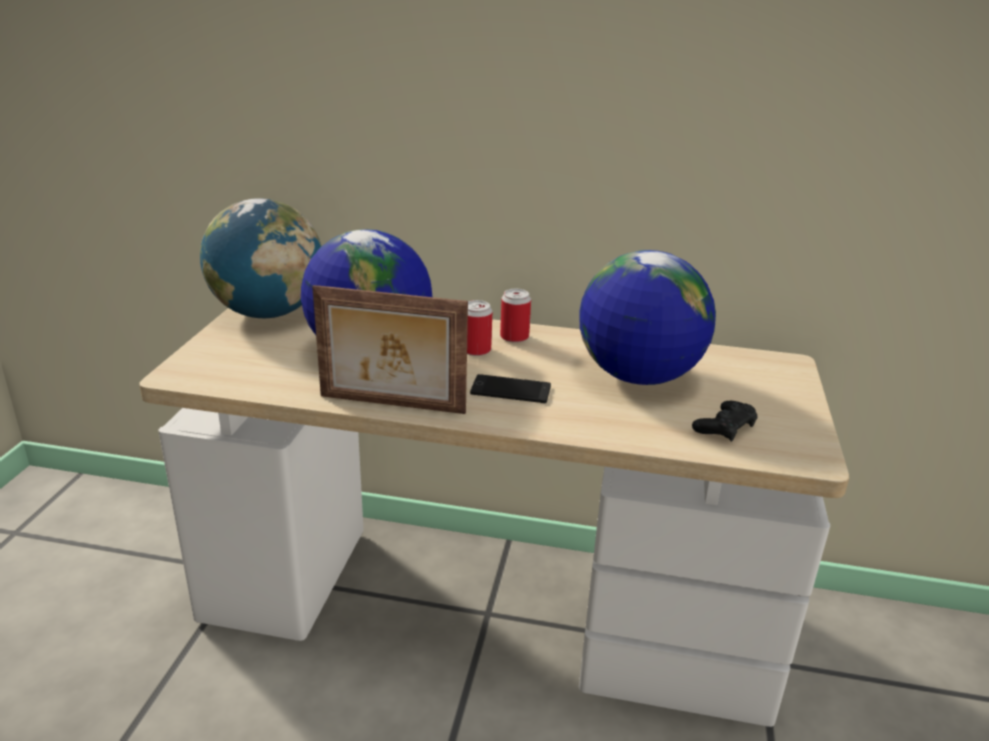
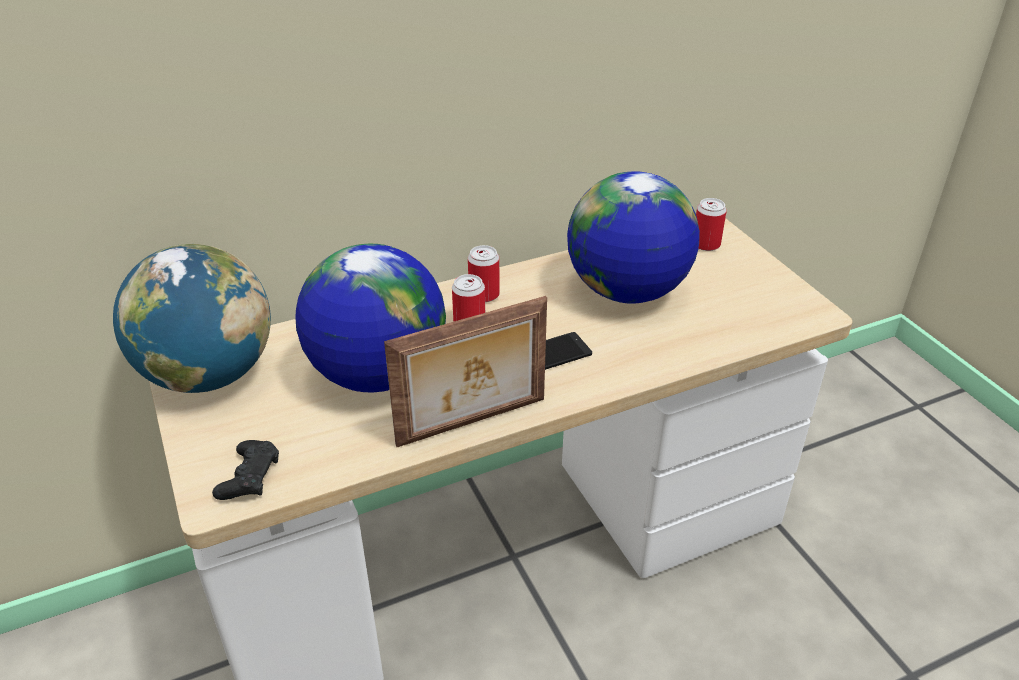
camera: 35 degrees left, 10 degrees up
(725, 427) = (737, 313): black game controller -> black game controller (249, 477)
(764, 372) = (706, 244): none -> can

